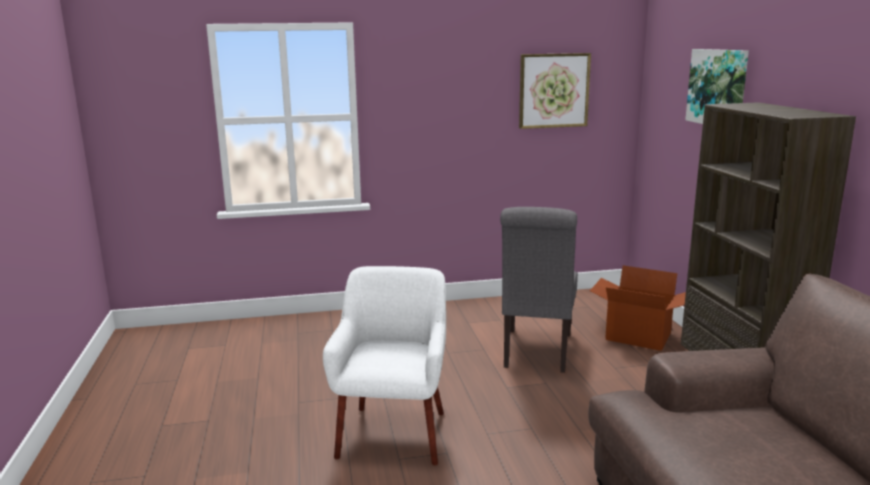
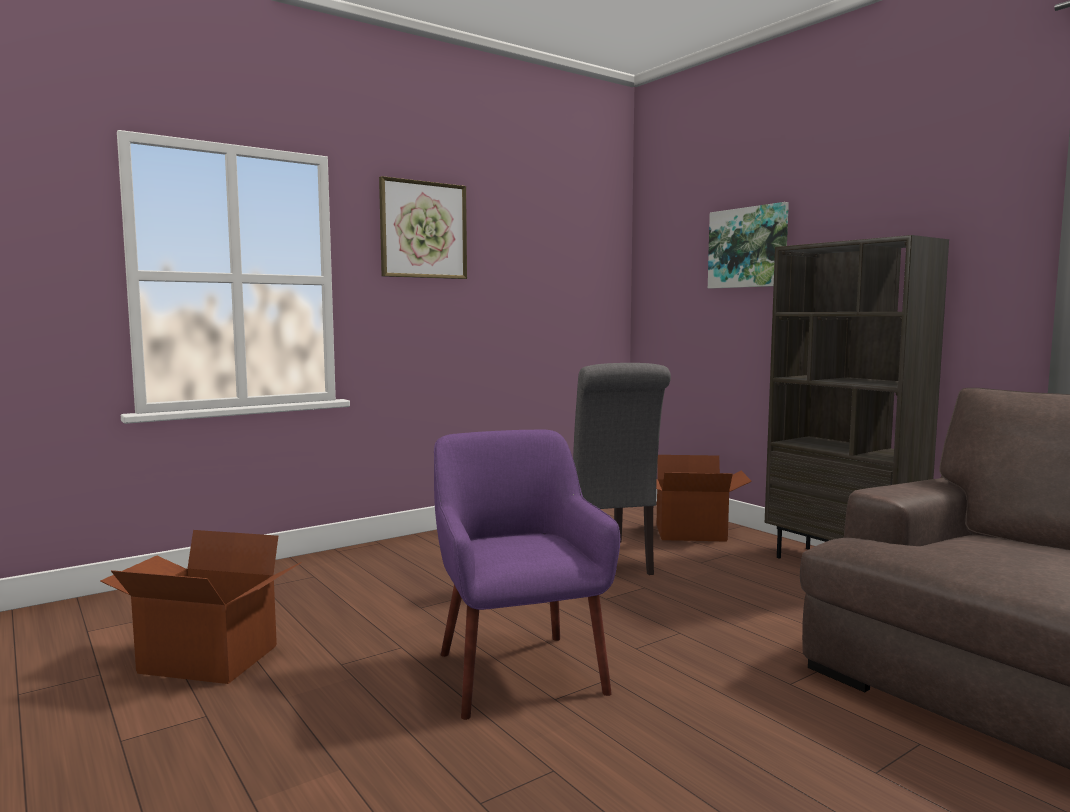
camera: 25 degrees left, 10 degrees down
(232, 383) = (207, 660): none -> cardboard box
(394, 433) = (518, 672): white armchair -> purple armchair
(554, 90) = (551, 264): picture -> picture (423, 230)

